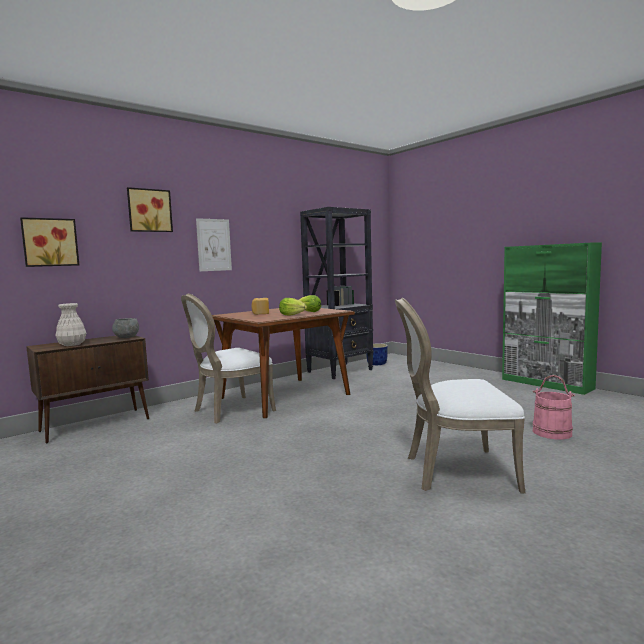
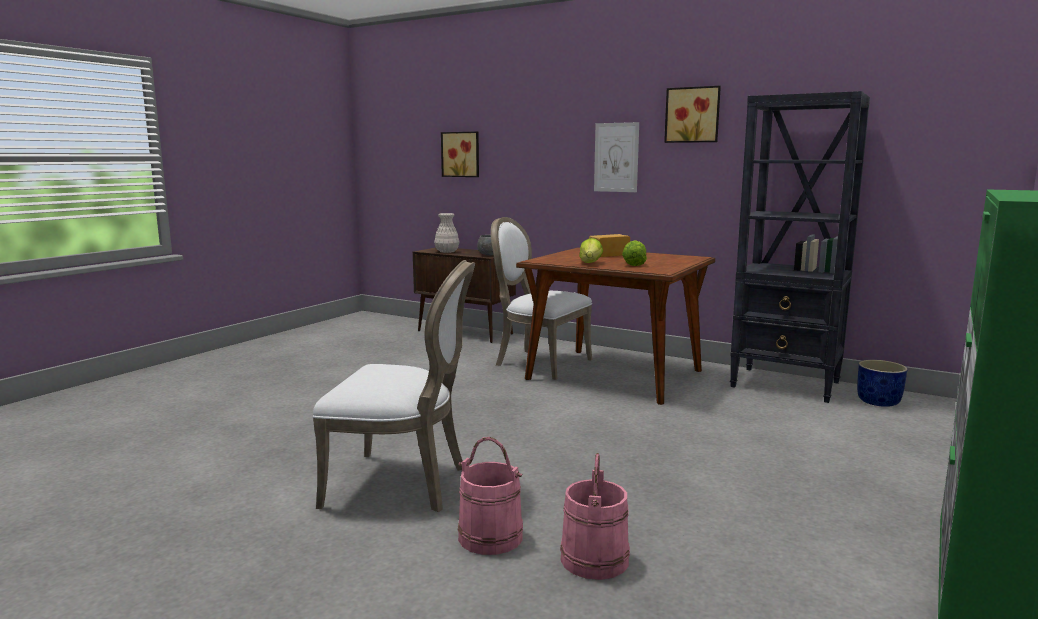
camera: 70 degrees right, 5 degrees up
(149, 210) = (545, 117): picture -> picture (693, 115)
(455, 471) = (403, 484): white chair -> white chair turned 120 degrees clockwise
(532, 452) = (490, 537): none -> pink bucket

